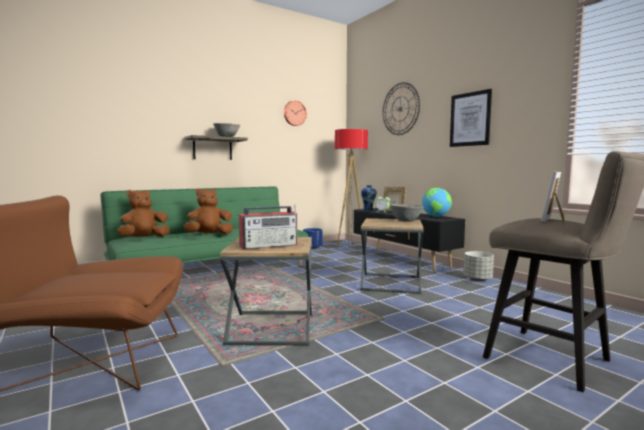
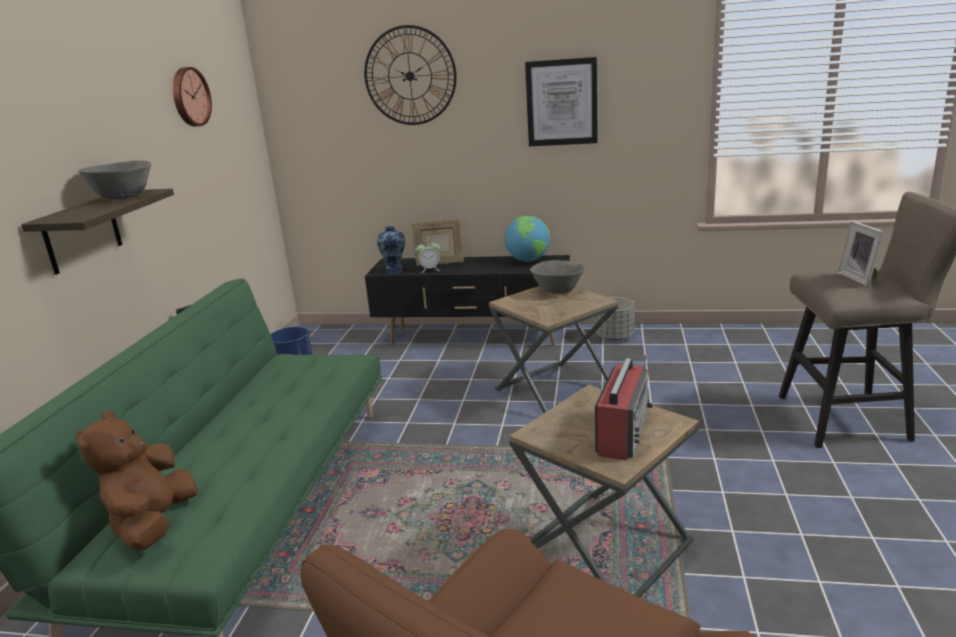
camera: 45 degrees left, 15 degrees up
(209, 235) = (262, 444): brown plush toy -> none
(350, 245) = (342, 337): floor lamp -> none

